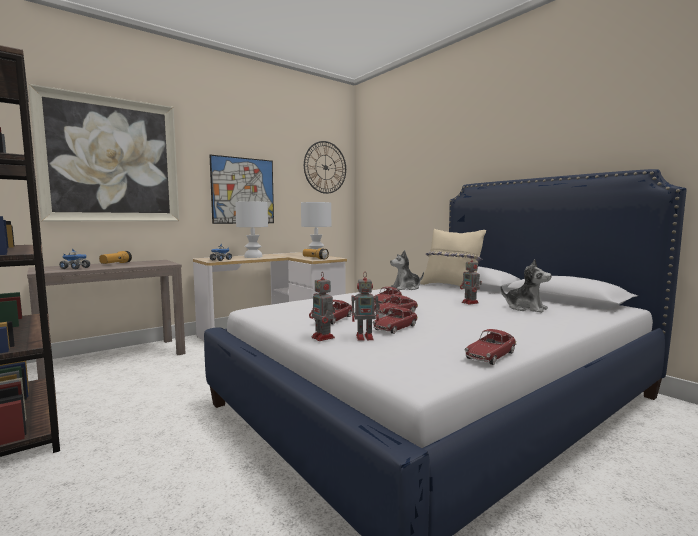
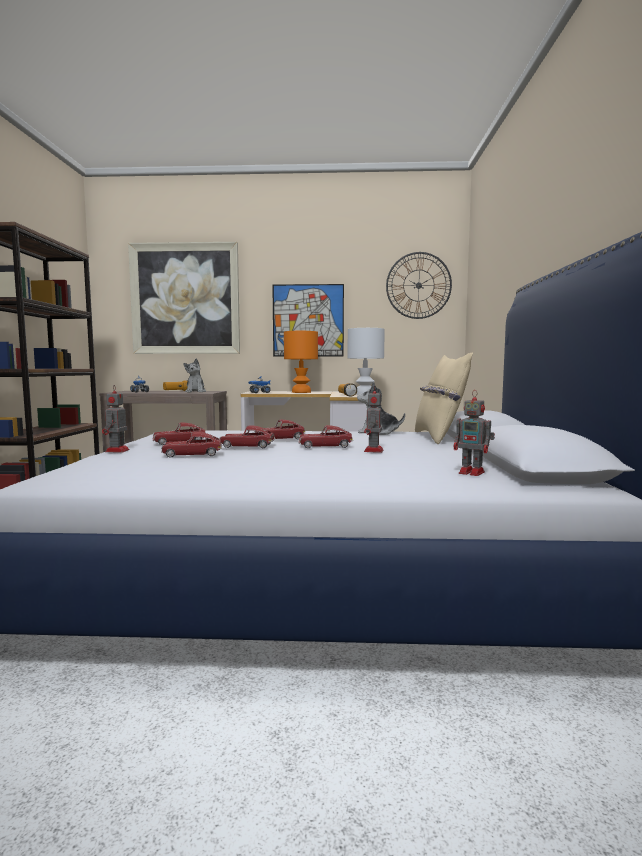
camera: 40 degrees right, 0 degrees up
(253, 257) = (300, 392): white table lamp -> orange table lamp
(365, 337) = (140, 455): toy robot -> toy robot (473, 473)
(490, 355) = (151, 482): toy car -> toy car (325, 446)
(525, 308) = (412, 464): plush toy -> plush toy (195, 392)

